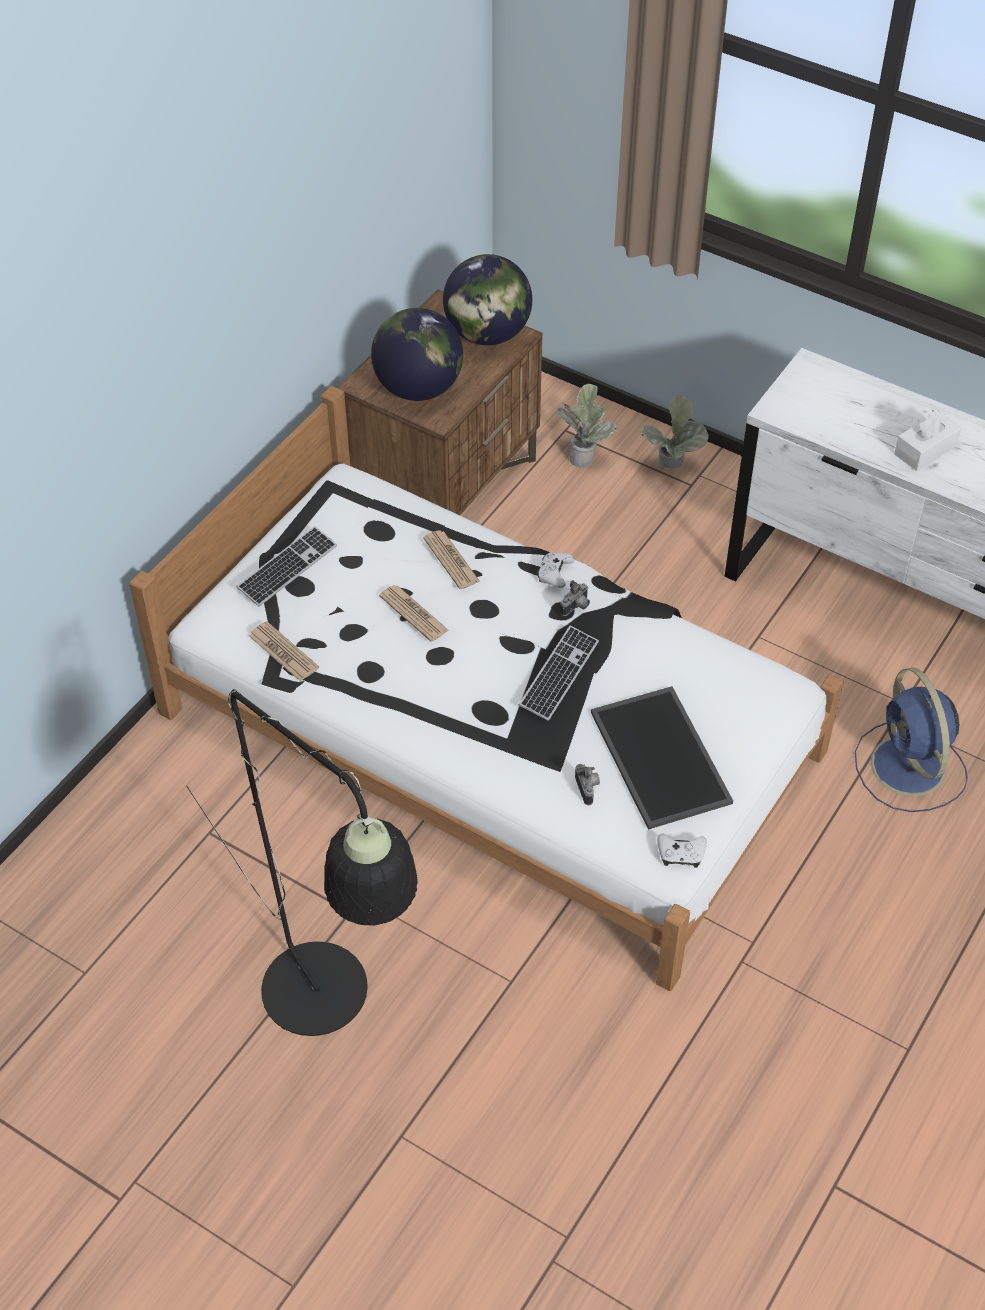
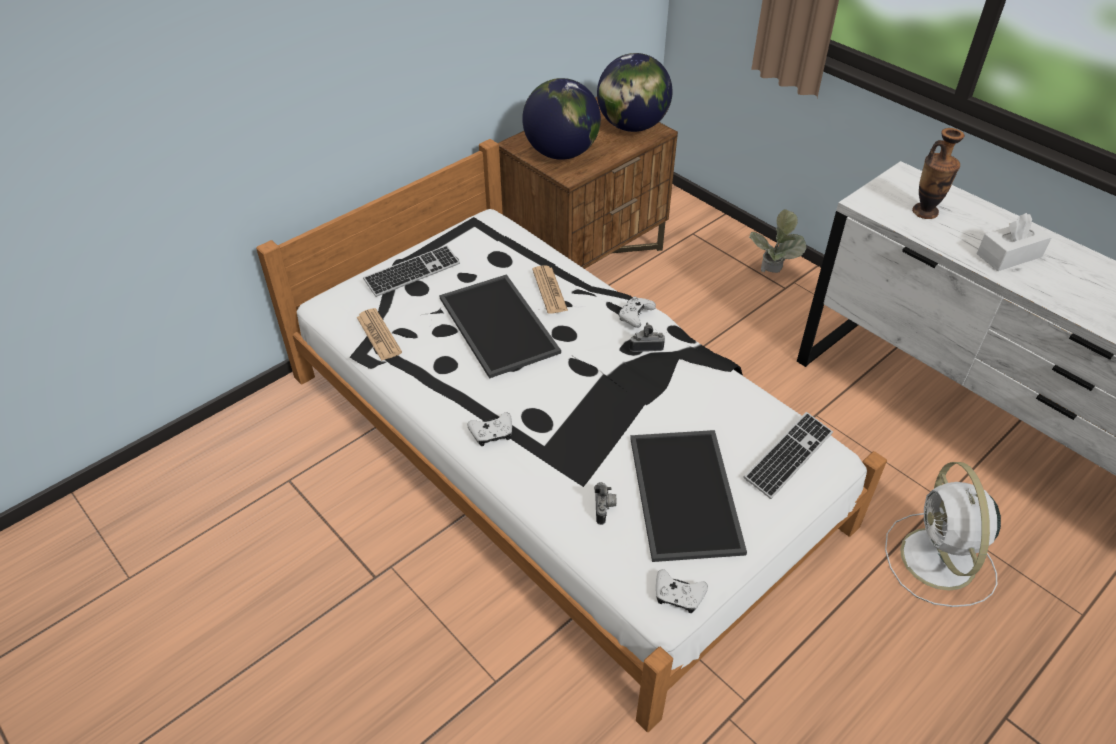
camera: 15 degrees right, 5 degrees down
(329, 1010) = (318, 666): black floor lamp -> none
(413, 614) = (501, 325): newspaper -> tray
(449, 737) = (492, 434): none -> white game controller
(559, 675) = (611, 399): keyboard -> keyboard (788, 456)
(576, 607) = (646, 346): camera -> camera turned 150 degrees counterclockwise
(584, 455) = (702, 252): potted plant -> none
(837, 411) = (925, 212): none -> vase
(909, 769) = (938, 561): blue fan -> white fan

